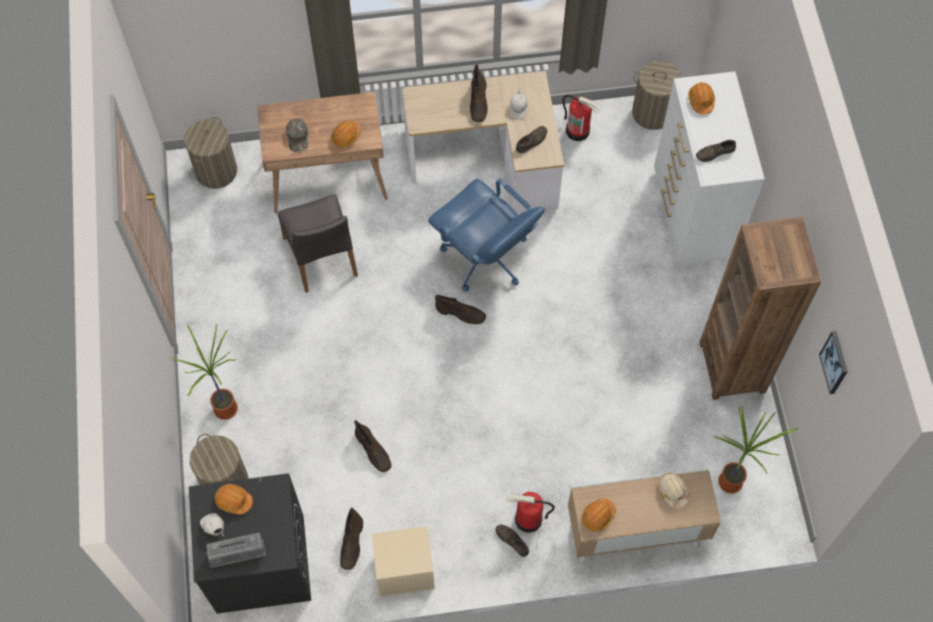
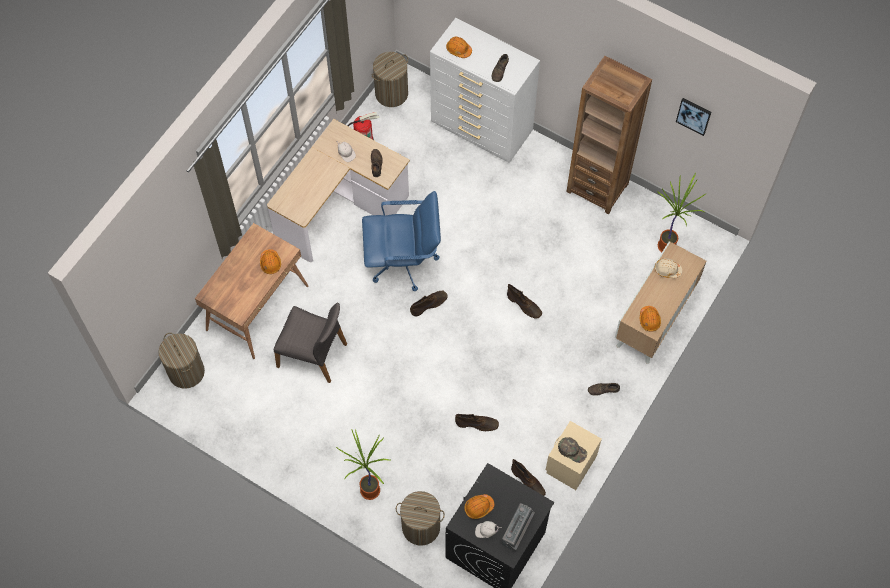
camera: 50 degrees left, 0 degrees up
(298, 137) = (244, 291): green cap -> green cap (572, 450)
(478, 103) = (320, 171): brown boot -> brown boot (524, 305)
(528, 519) = (597, 371): fire extinguisher -> none

